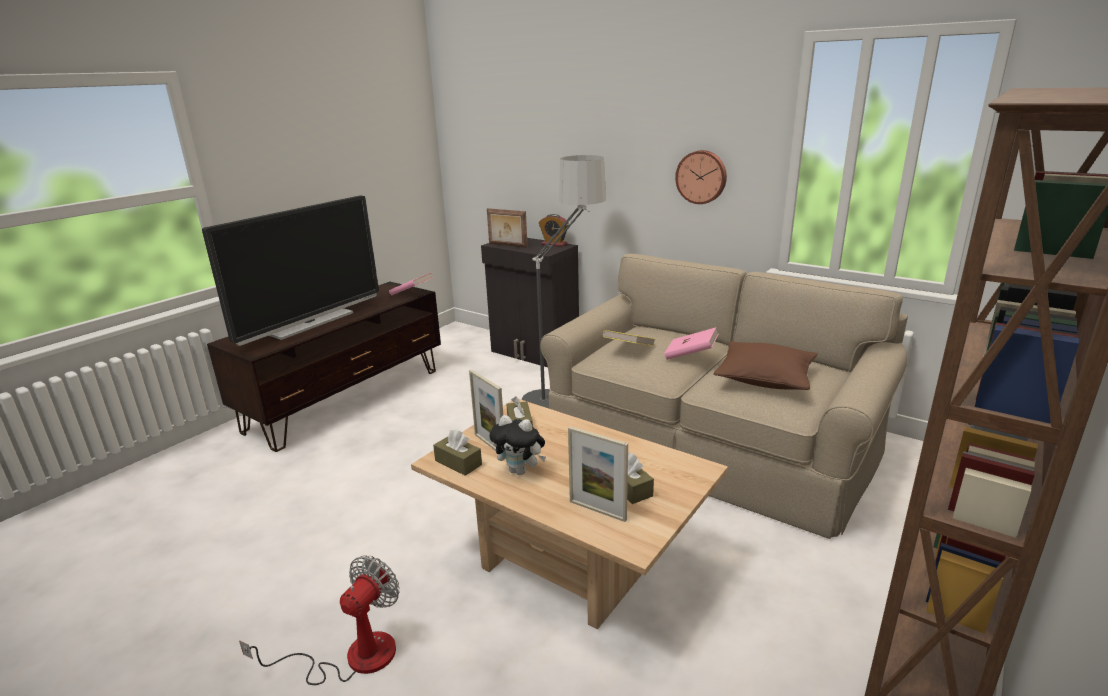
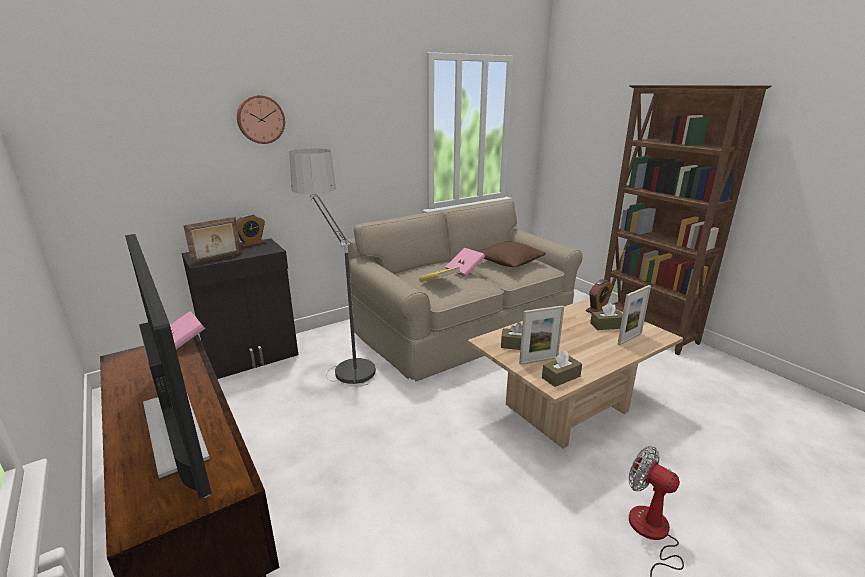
camera: 70 degrees left, 0 degrees up
(520, 471) = (579, 355): plush toy -> none
(682, 476) = (598, 310): none -> alarm clock
(701, 177) = (374, 156): wall clock -> wall clock (260, 119)

